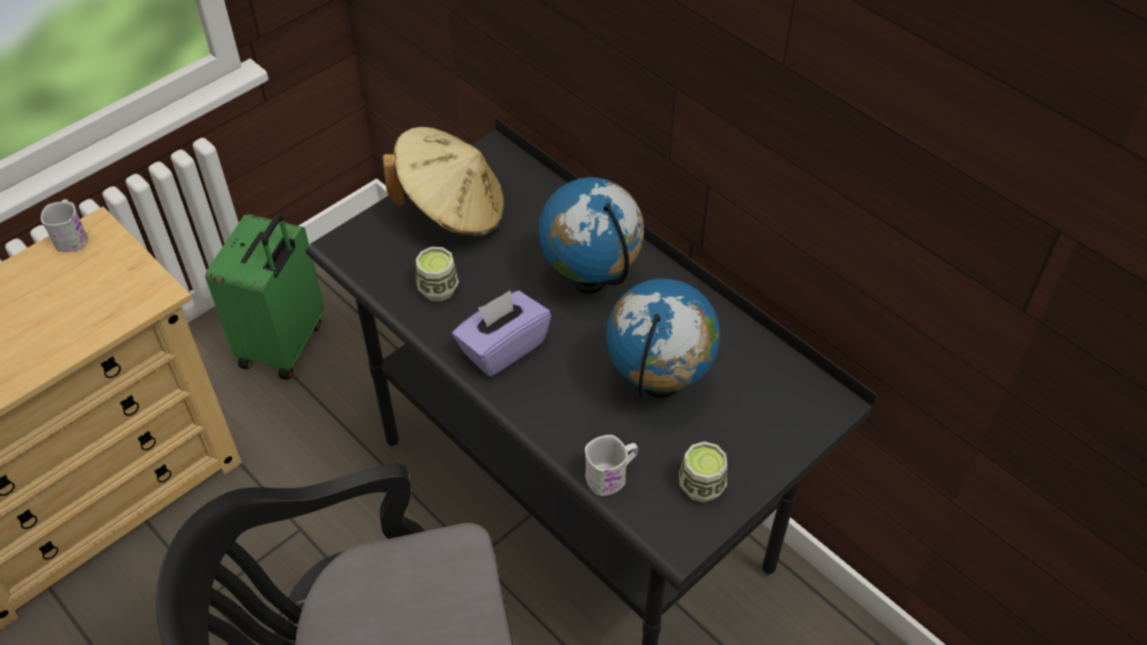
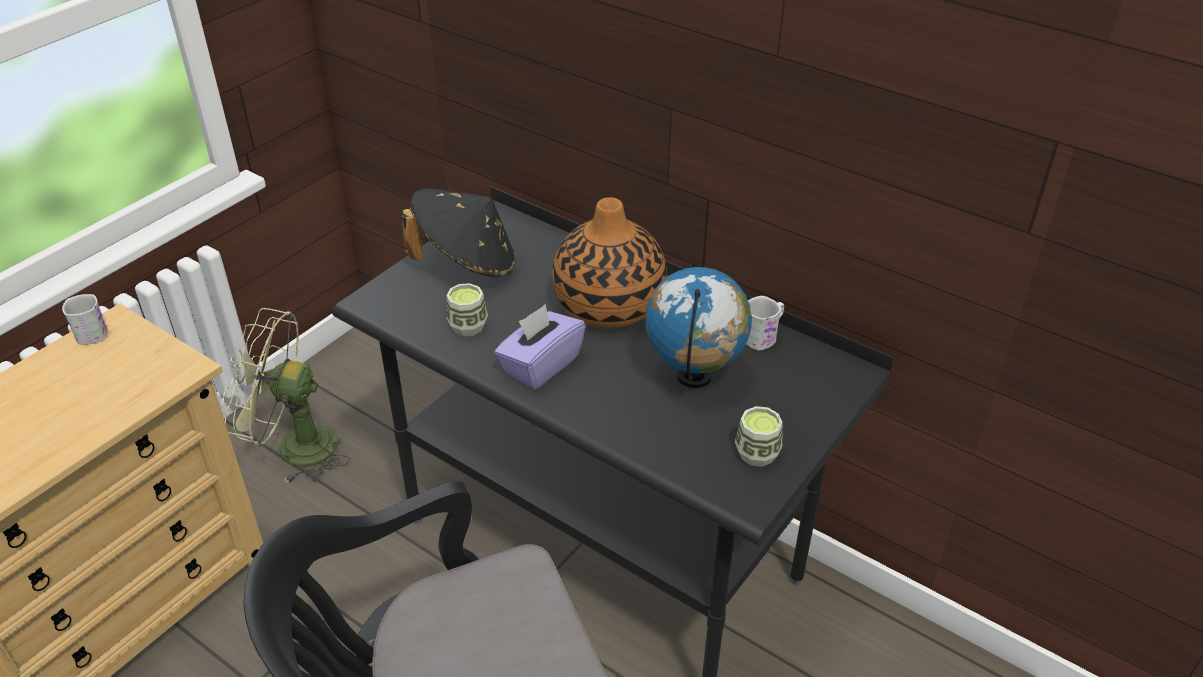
camera: 10 degrees left, 10 degrees down
(285, 344) = (294, 447): green suitcase -> green fan
(452, 210) = (466, 264): beige hat -> black hat
(591, 281) = (609, 304): globe -> vase
(611, 476) = (671, 456): white mug -> white mug (763, 337)

